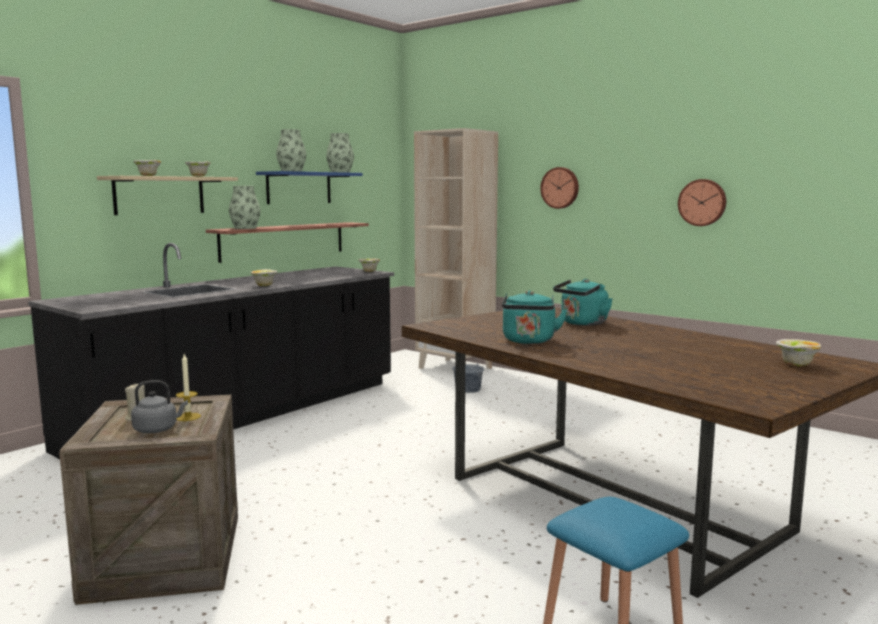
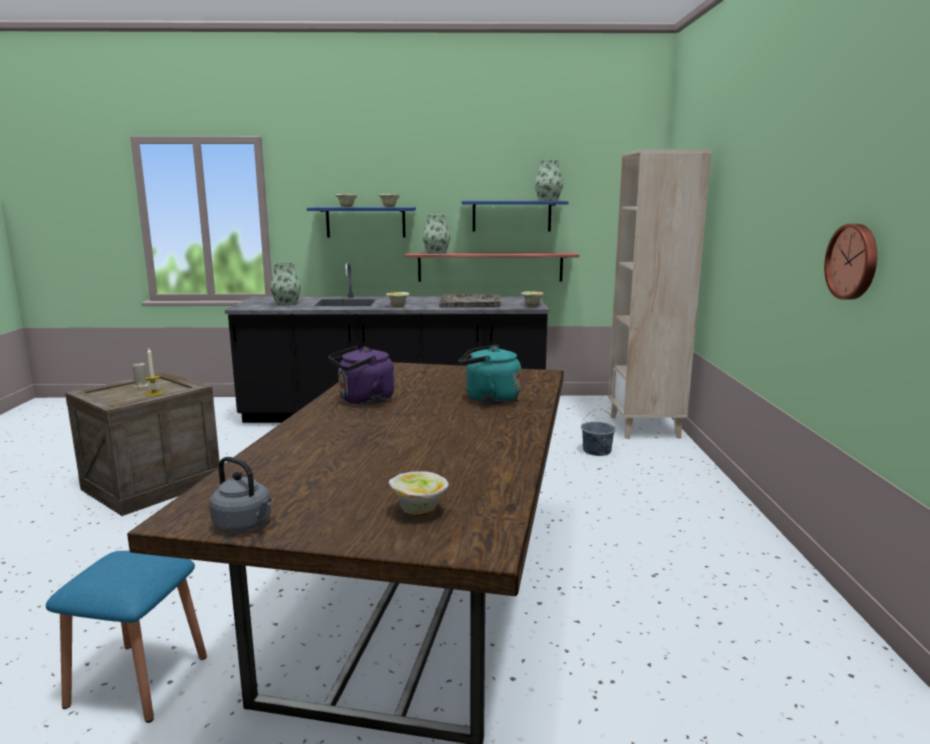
camera: 50 degrees right, 5 degrees up
(158, 429) = (122, 396): grey kettle -> grey kettle (245, 524)
(159, 195) = (365, 222): beige shelf -> blue shelf
(292, 171) = (487, 200): vase -> vase (286, 304)
(312, 276) = (471, 302): none -> grey tray
(529, 341) = (363, 400): turquoise kettle -> purple kettle
(560, 188) = (747, 225): wall clock -> none

